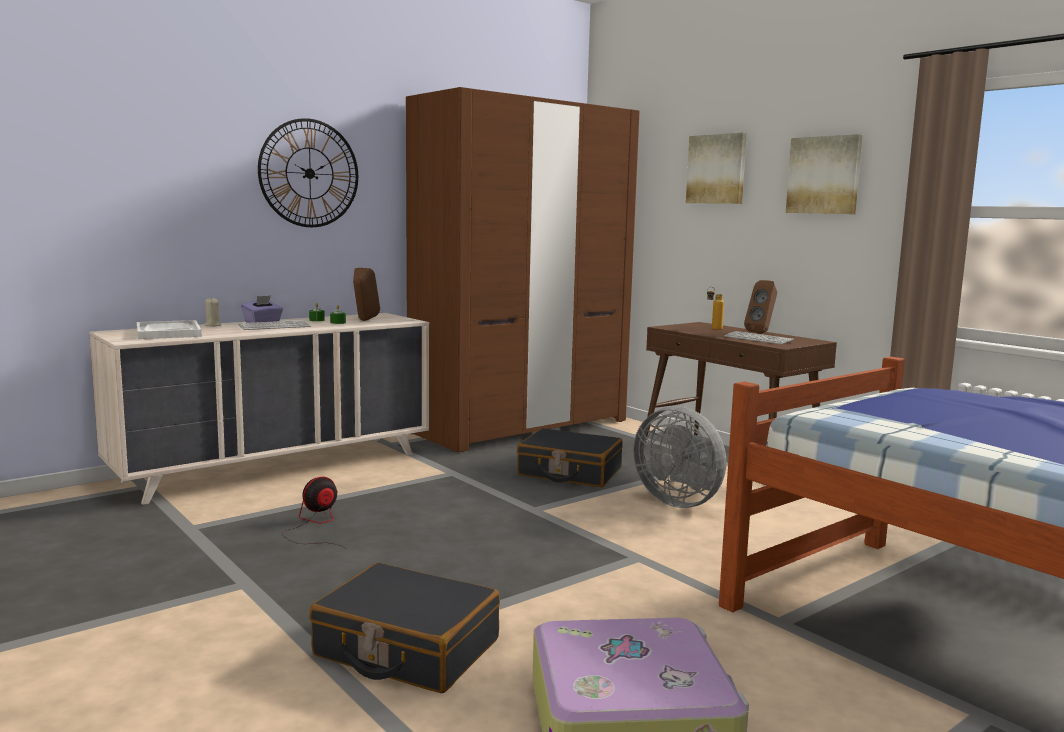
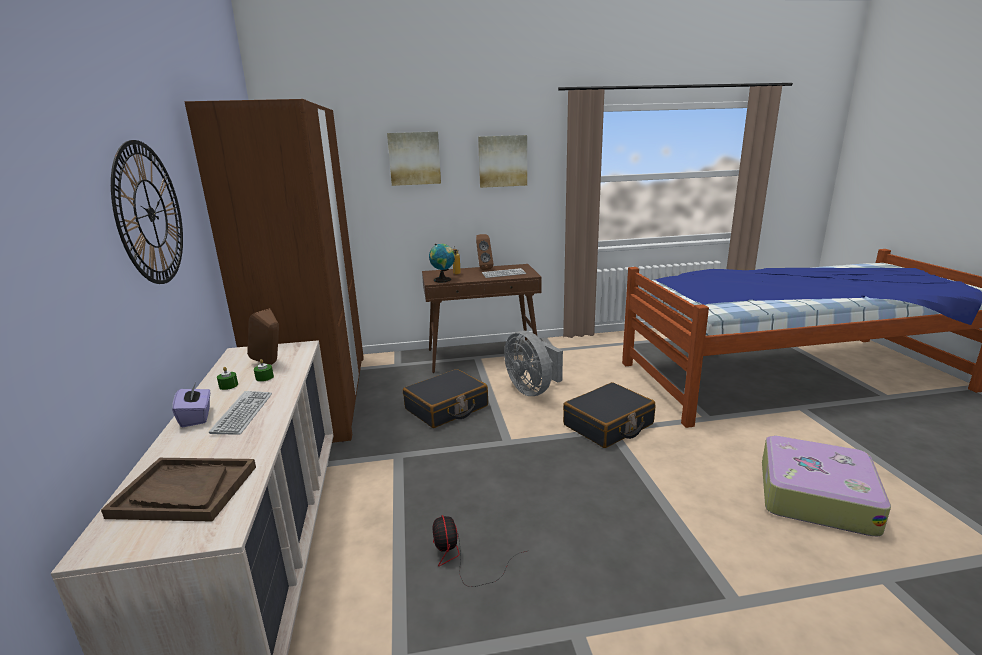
camera: 60 degrees left, 10 degrees up
(168, 332) = (184, 491): white tray -> brown tray
(212, 325) = (168, 452): beige candle -> none
(406, 648) = (720, 557): black suitcase -> black suitcase (608, 425)
(680, 328) = (443, 280): none -> globe
(680, 501) = (532, 390): grey fan -> grey fan turned 75 degrees clockwise

